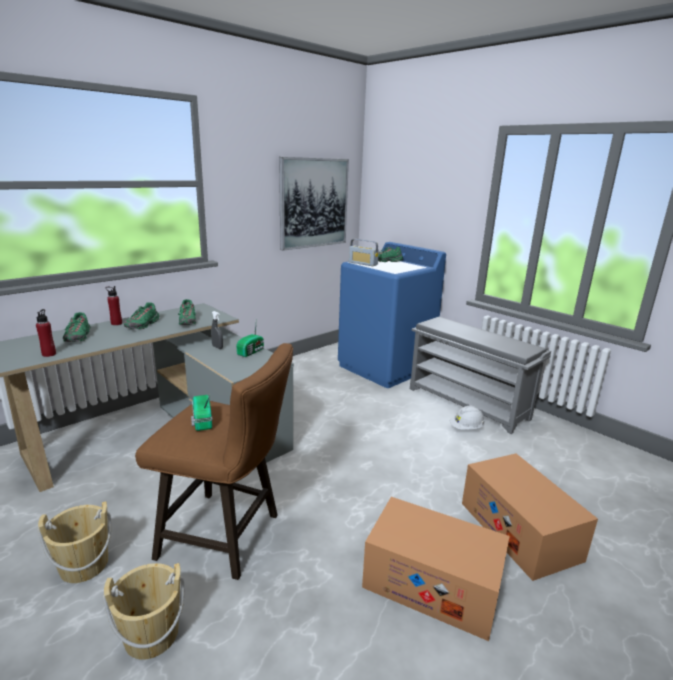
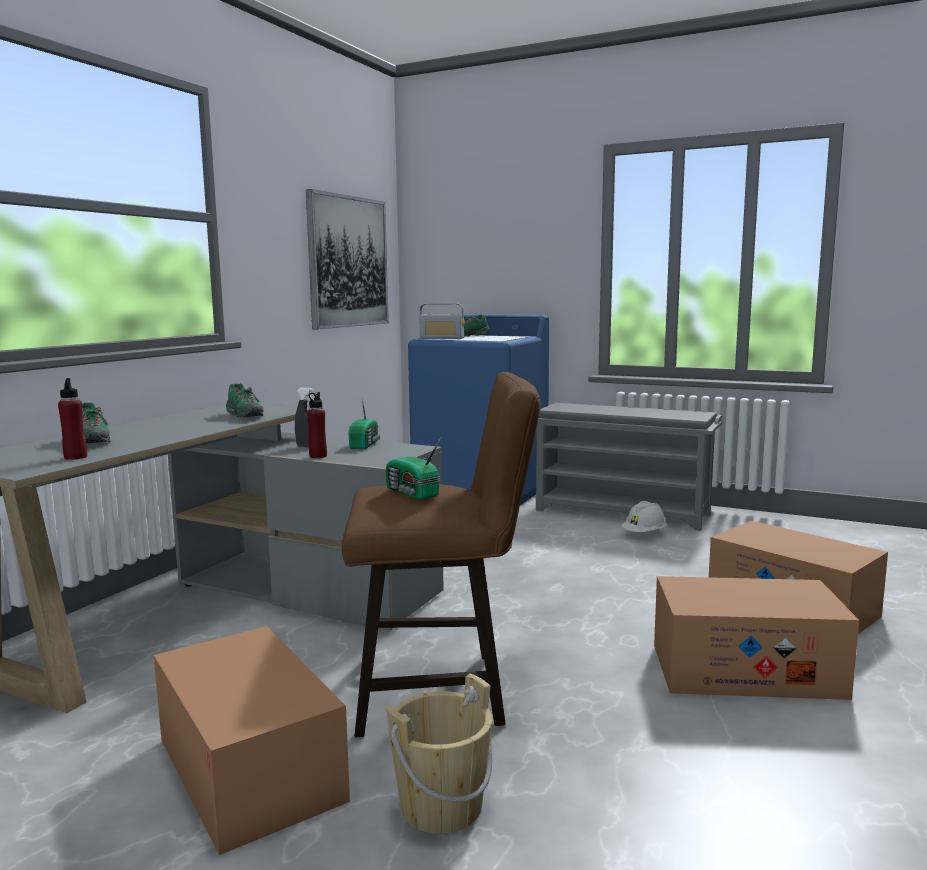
camera: 20 degrees left, 10 degrees down
(84, 565) = (249, 769): beige bucket -> cardboard box
(116, 323) = (129, 426): red bottle -> red bottle (318, 456)
(143, 325) = (179, 424): green shoe -> none

